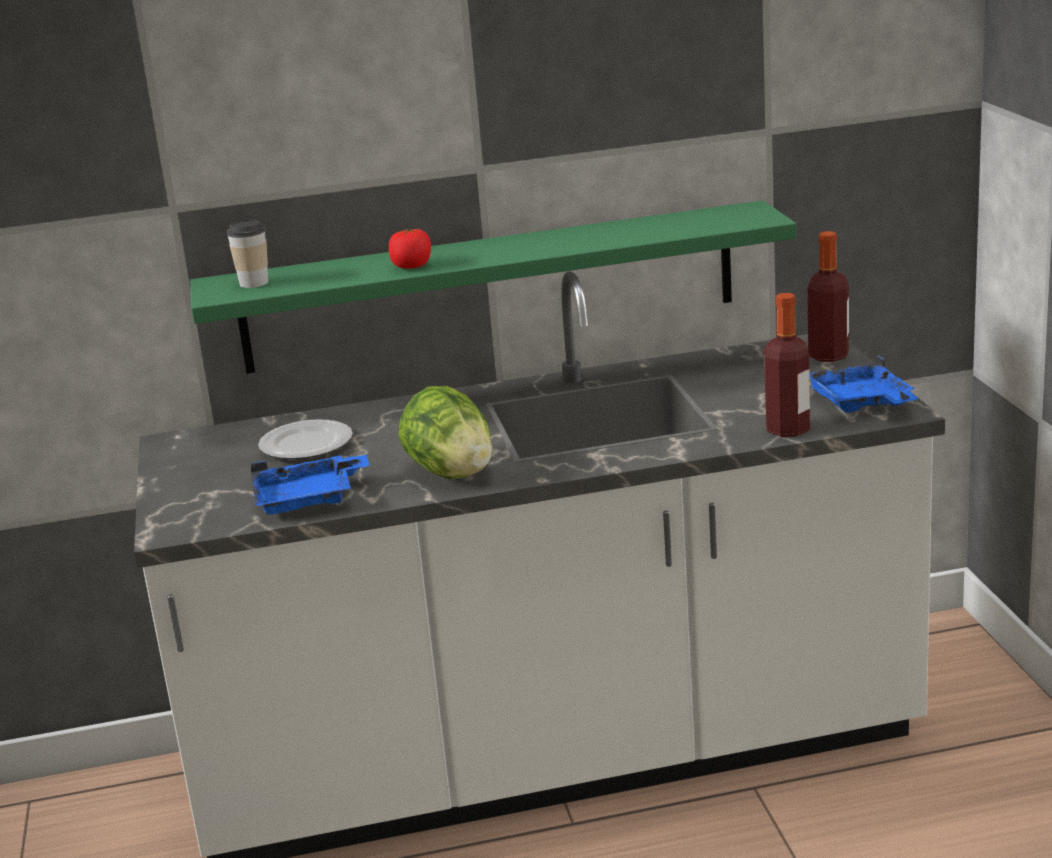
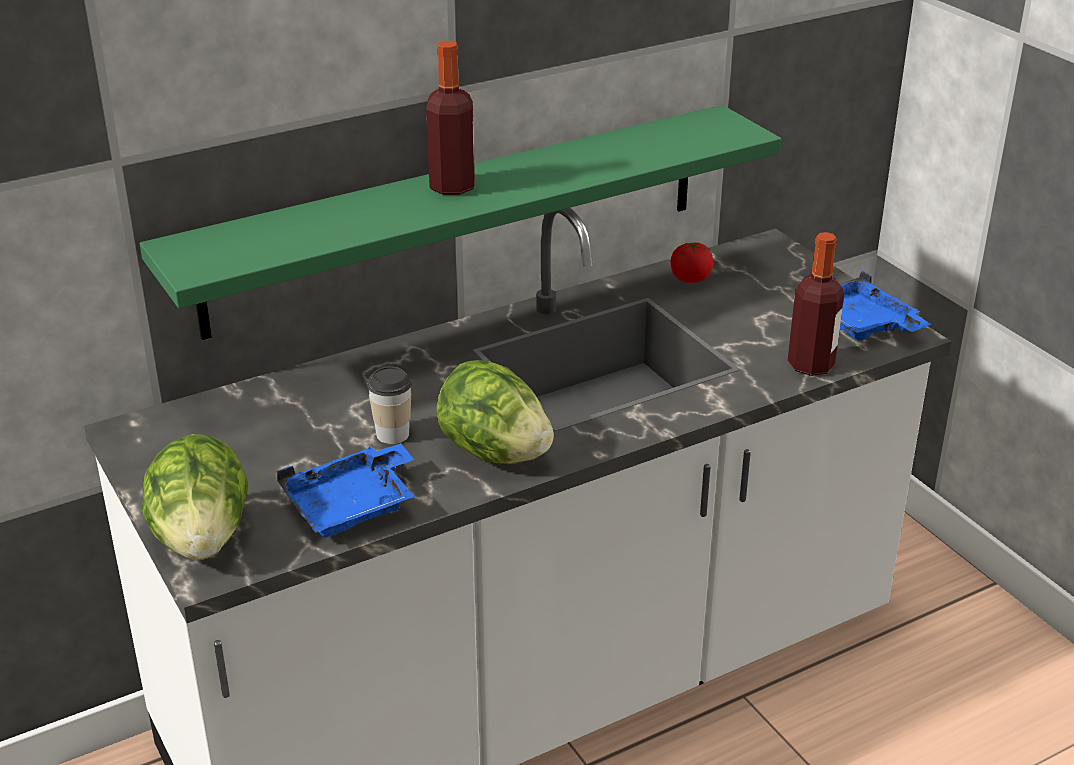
camera: 20 degrees left, 10 degrees up
(178, 511) = (202, 538): none -> lettuce
(254, 283) = (228, 247): cup -> cup (392, 434)
(306, 445) = (301, 426): plate -> none
(412, 266) = (404, 213): tomato -> tomato (691, 278)
(828, 356) = (791, 264): bottle -> bottle (452, 187)

